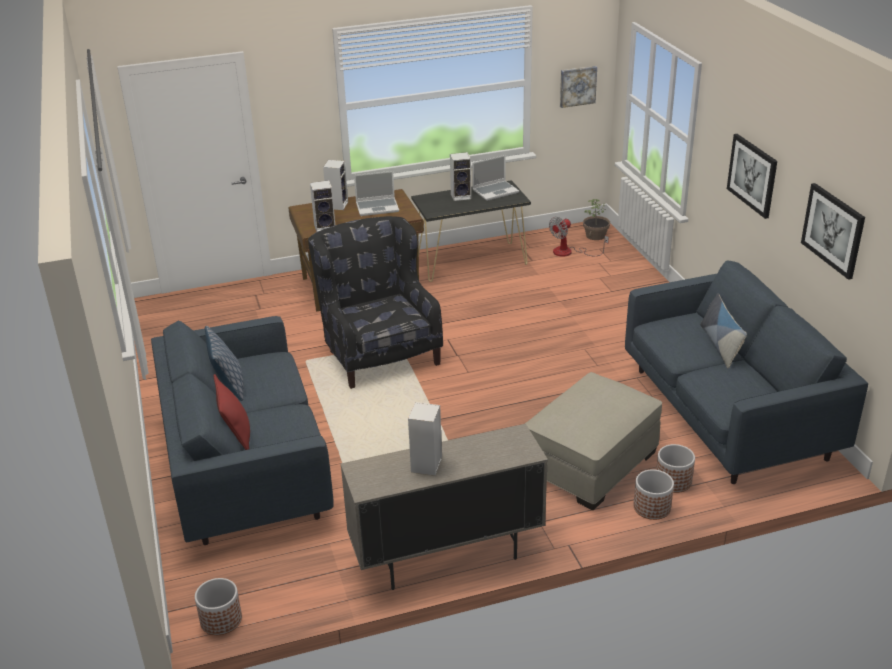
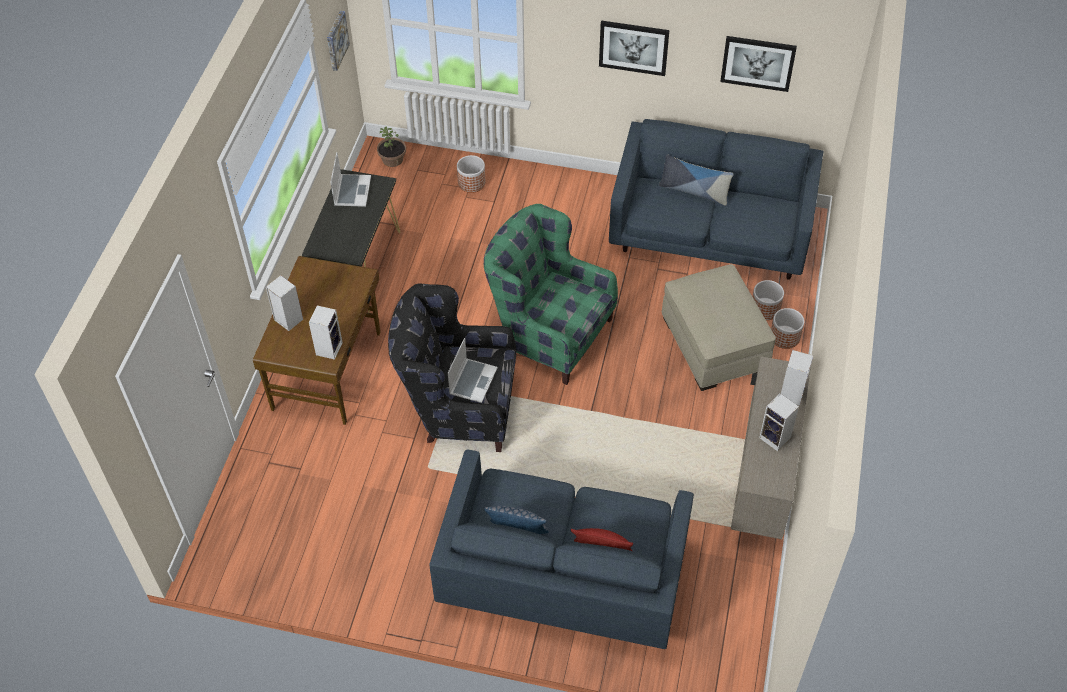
camera: 60 degrees left, 20 degrees up
(220, 620) = (745, 659): planter -> planter (471, 183)
(378, 207) = (322, 291): laptop -> laptop (472, 380)
(461, 196) = (339, 219): speaker -> speaker (791, 393)
(501, 366) = (548, 332): none -> green armchair
(569, 252) = (405, 192): fan -> none

